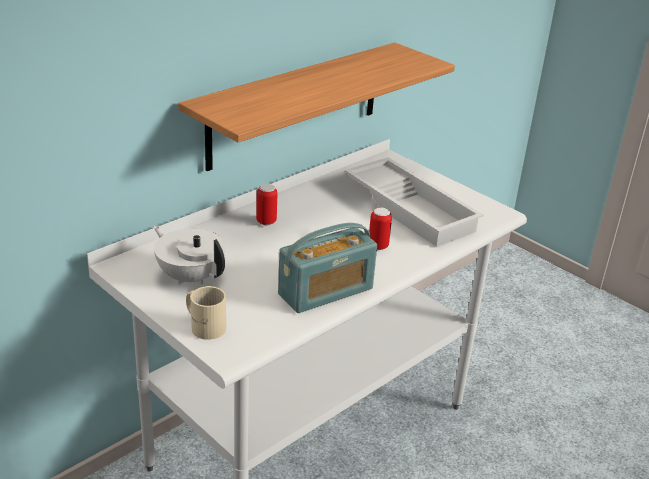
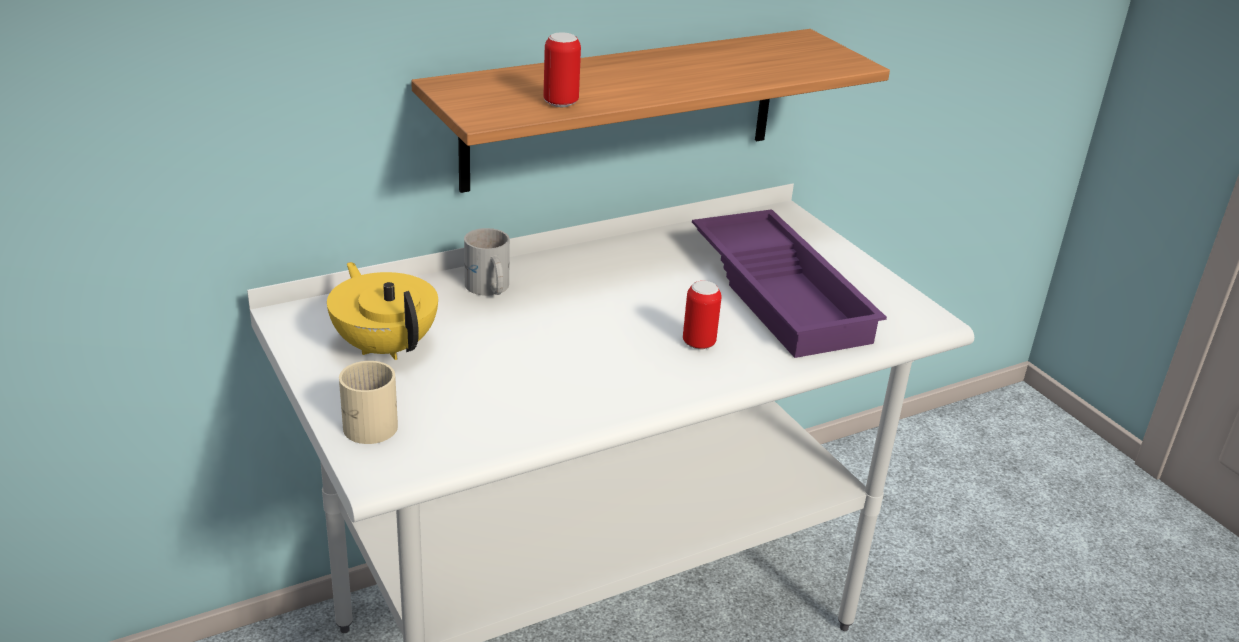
camera: 15 degrees right, 0 degrees up
(190, 276) = (385, 346): white teapot -> yellow teapot
(235, 230) = (488, 289): none -> white mug
(266, 222) = (542, 282): can -> can (561, 103)
(326, 292) = (579, 400): radio -> none
(412, 208) = (783, 293): white tray -> purple tray

